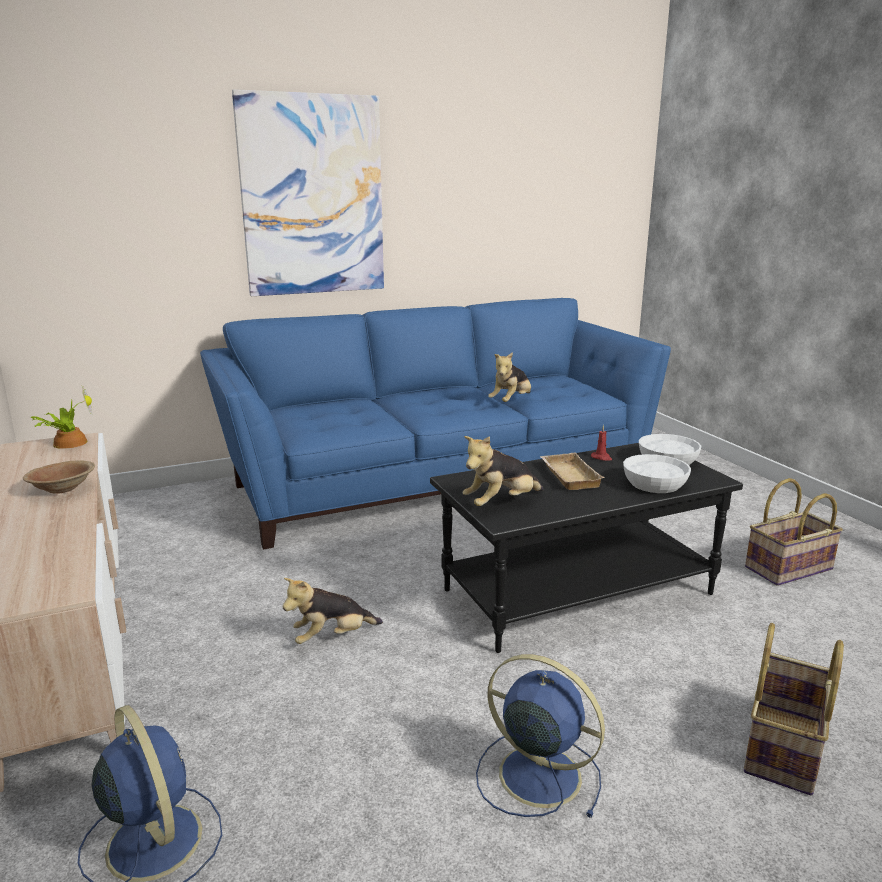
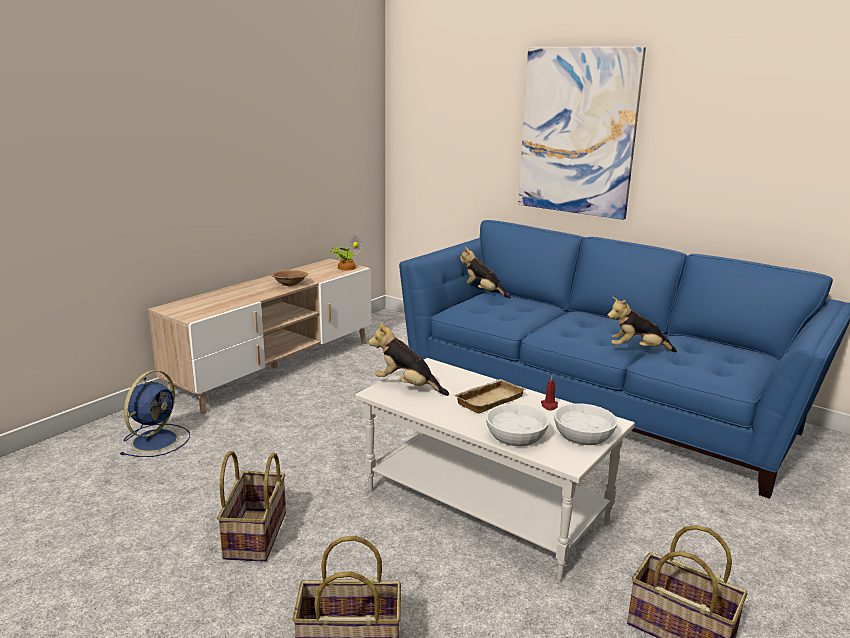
camera: 60 degrees right, 0 degrees up
(332, 637) = (337, 430): plush toy -> plush toy (482, 292)
(536, 774) = (254, 534): blue fan -> basket
(577, 591) = (486, 505): black coffee table -> white coffee table

